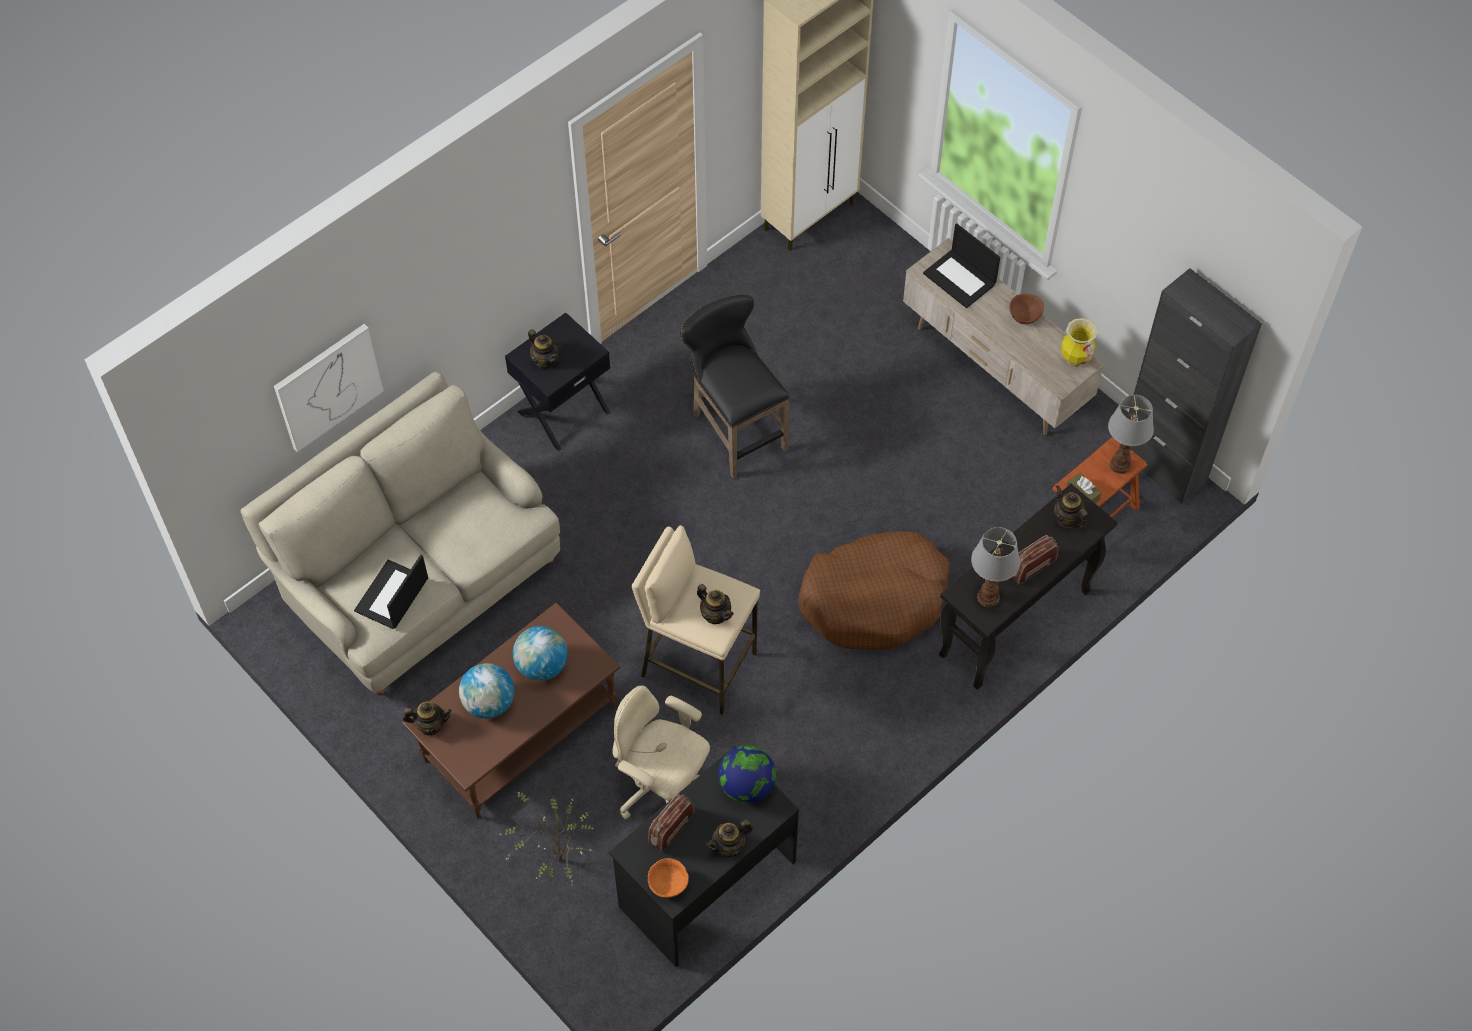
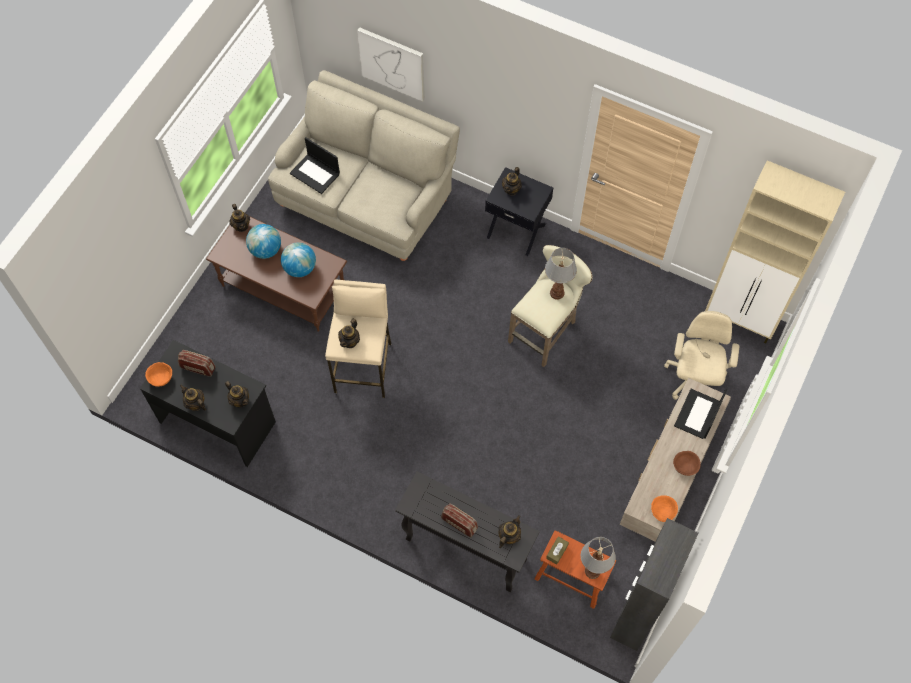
camera: 70 degrees right, 5 degrees up
(392, 596) = (315, 173): laptop -> laptop turned 150 degrees counterclockwise
(557, 860) = (208, 336): potted plant -> none
(661, 787) = (273, 375): beige office chair -> beige office chair (693, 379)
(734, 429) = (546, 330): black stool -> beige stool
(747, 786) = (240, 400): globe -> teapot
(875, 599) = (451, 455): brown dog bed -> none
(987, 597) = (424, 501): table lamp -> table lamp (556, 292)
(1075, 359) = (662, 511): vase -> orange bowl

